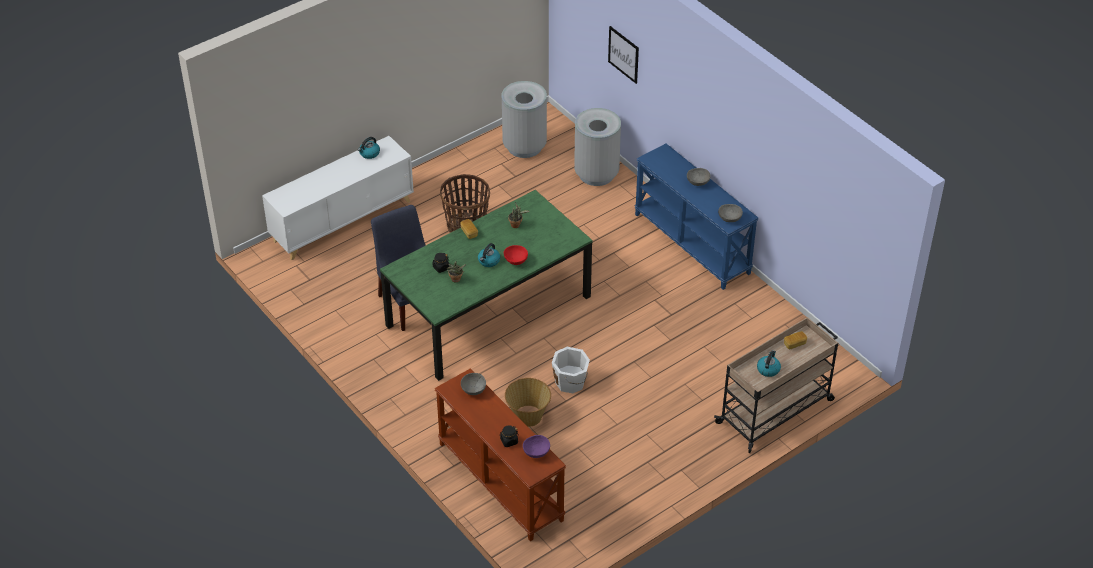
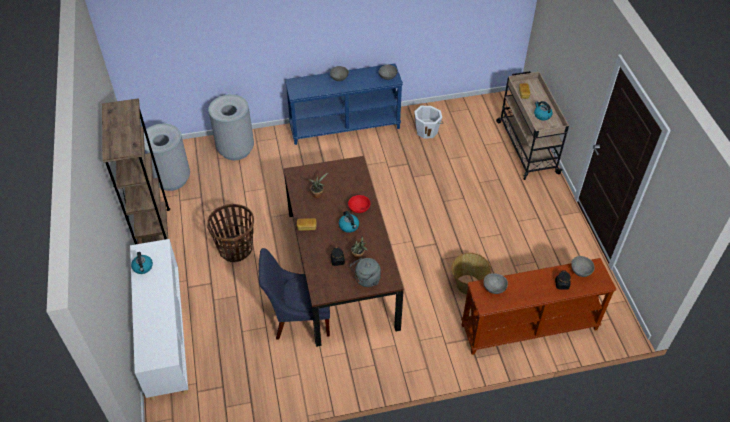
camera: 65 degrees left, 5 degrees up
(430, 295) = (366, 280): none -> grey kettle
(447, 167) = (156, 236): none -> brown bookcase
(489, 310) = (341, 268): green dining table -> brown dining table
(536, 452) = (580, 271): purple bowl -> grey bowl
(570, 382) = (445, 245): white bucket -> white bucket (427, 131)
(623, 54) = (216, 42): picture -> none

